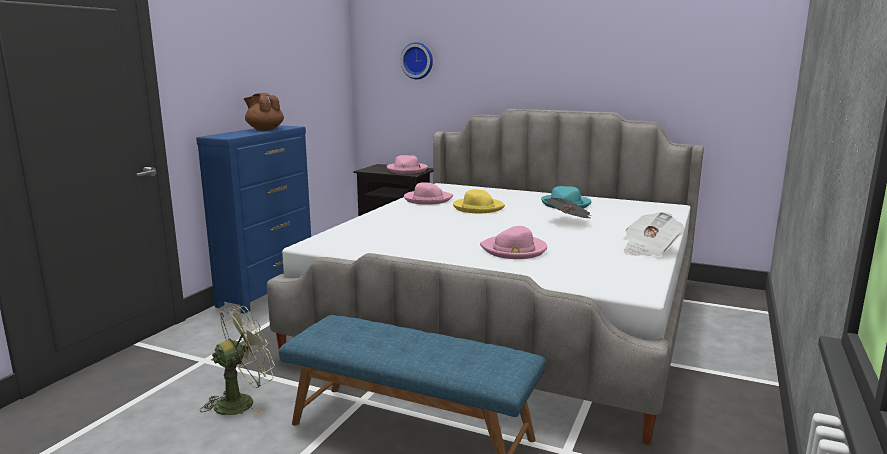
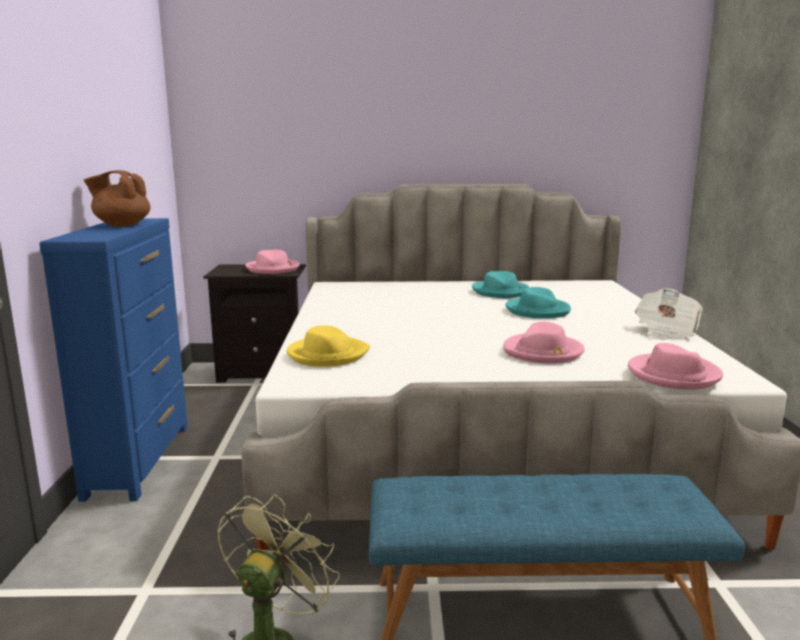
camera: 25 degrees left, 0 degrees up
(418, 60) = (272, 127): wall clock -> none
(427, 199) = (340, 303): pink hat -> pink hat (673, 375)
(478, 208) = (416, 306): yellow hat -> yellow hat (327, 355)
(569, 221) = (537, 310): newspaper -> turquoise hat

